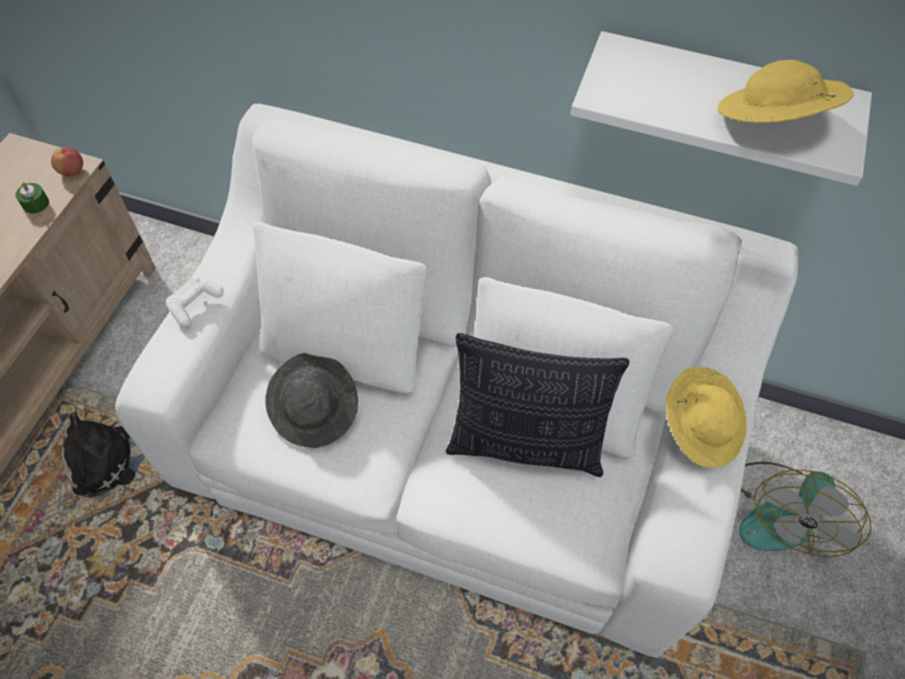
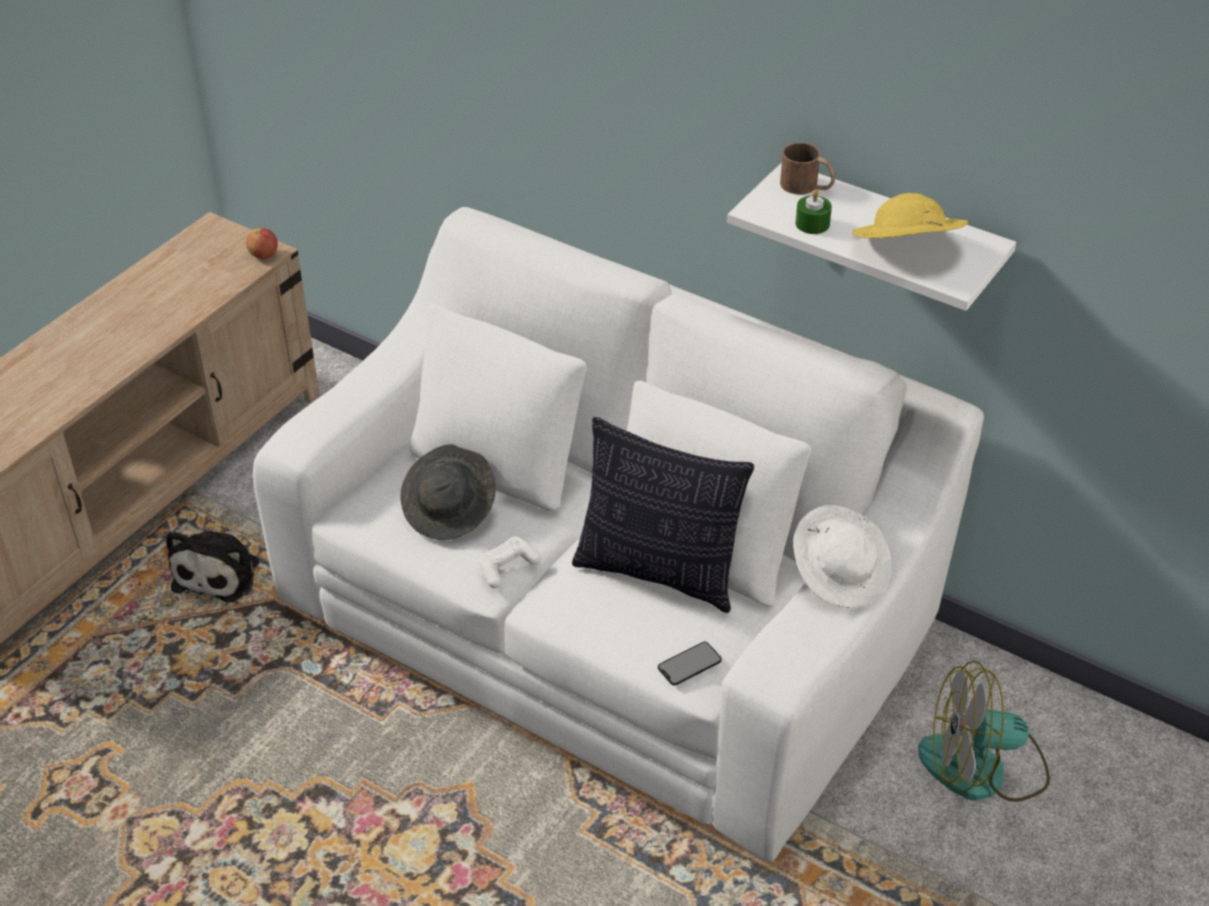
camera: 15 degrees right, 15 degrees down
(35, 203) = (220, 278): green candle -> green candle (812, 224)
(109, 461) = (219, 572): plush toy -> plush toy turned 75 degrees counterclockwise
(195, 304) = (355, 384): white game controller -> white game controller (507, 567)
(583, 540) = (689, 664): none -> phone
(639, 58) = (807, 186): none -> brown mug
(700, 426) = (840, 573): yellow hat -> white hat
(781, 512) = (982, 768): fan -> fan turned 45 degrees clockwise

